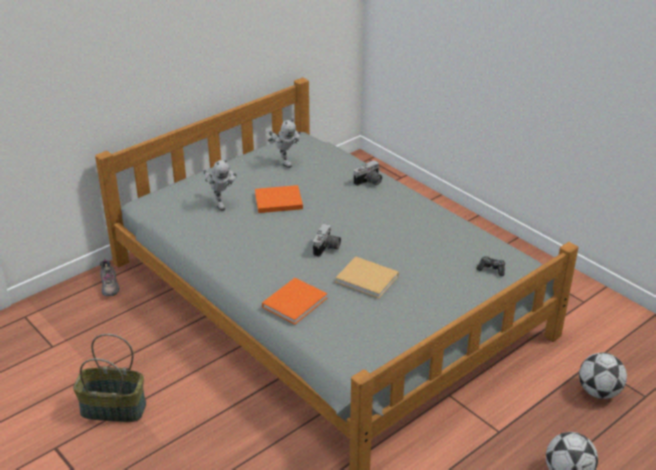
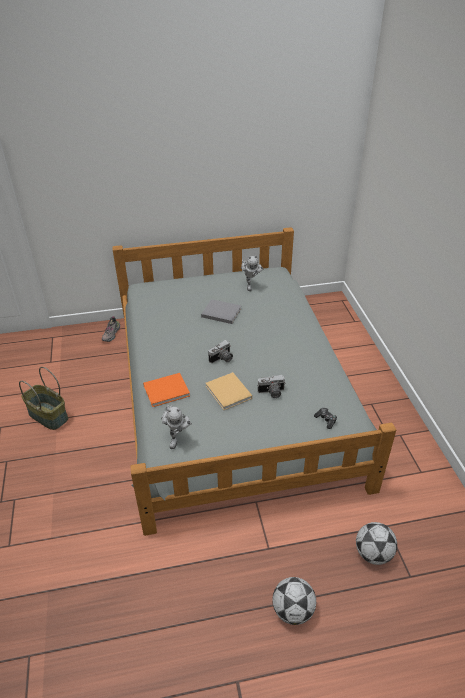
camera: 30 degrees right, 5 degrees up
(220, 202) = (184, 301): toy robot -> toy robot (177, 437)
(277, 201) = (220, 312): orange book -> grey book
(369, 182) = (294, 319): camera -> camera (271, 393)

